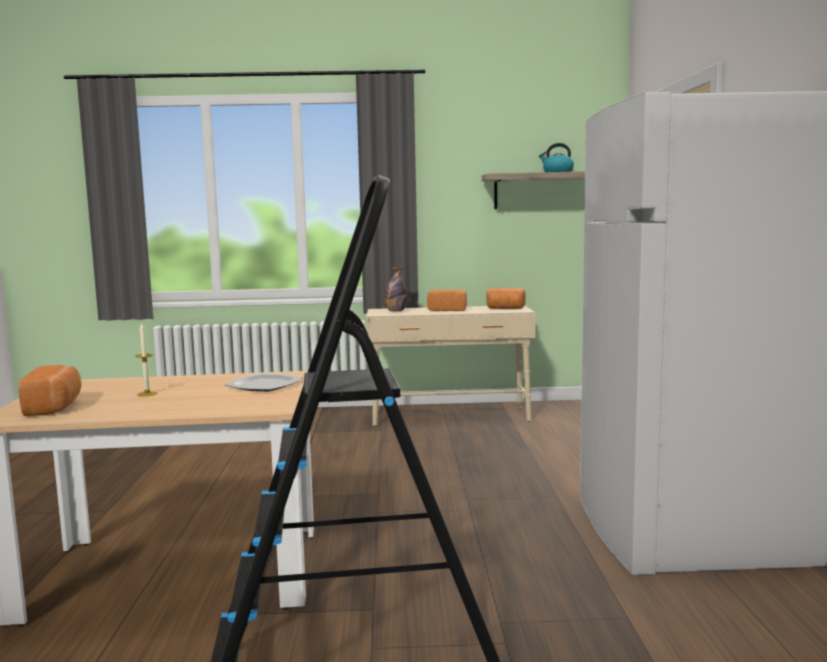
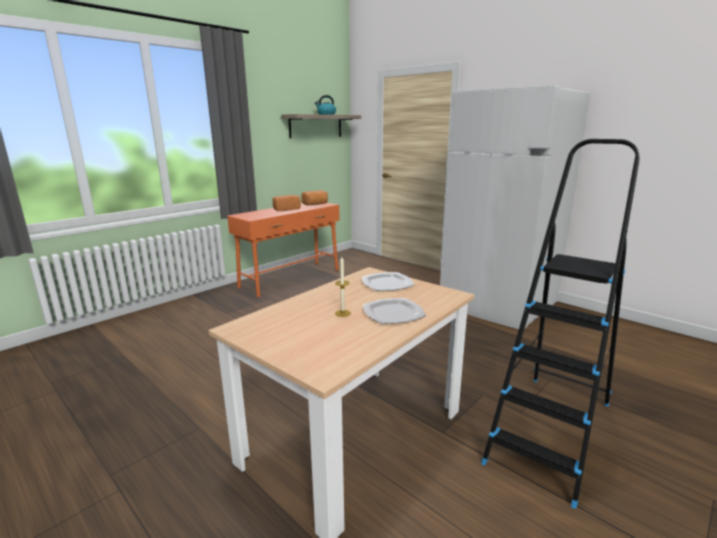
camera: 45 degrees left, 10 degrees up
(55, 407) = (322, 347): bread -> none
(176, 404) = (394, 313): none -> plate
(396, 311) = (257, 215): bottle -> none
(450, 417) = (291, 279): beige console table -> orange console table

